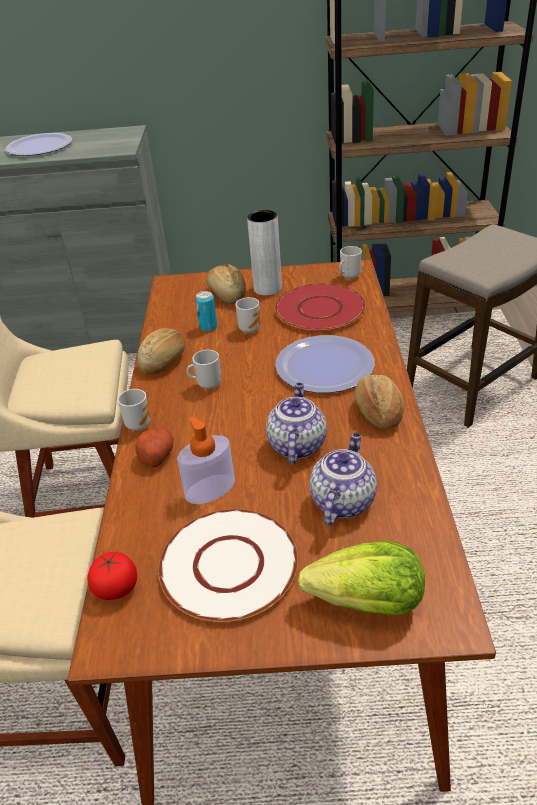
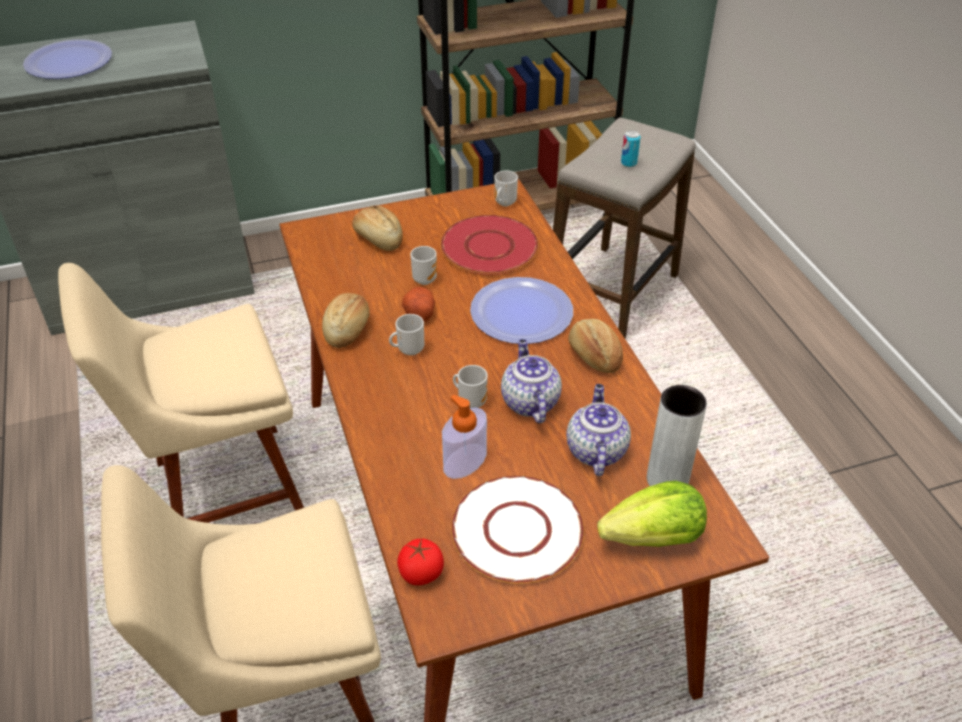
camera: 20 degrees left, 5 degrees up
(138, 424) = (356, 405): mug -> mug (471, 401)
(156, 455) = (393, 436): potato -> potato (419, 313)
(208, 327) = (377, 282): can -> can (628, 163)
(268, 289) = (421, 227): grey vase -> grey vase (667, 480)

